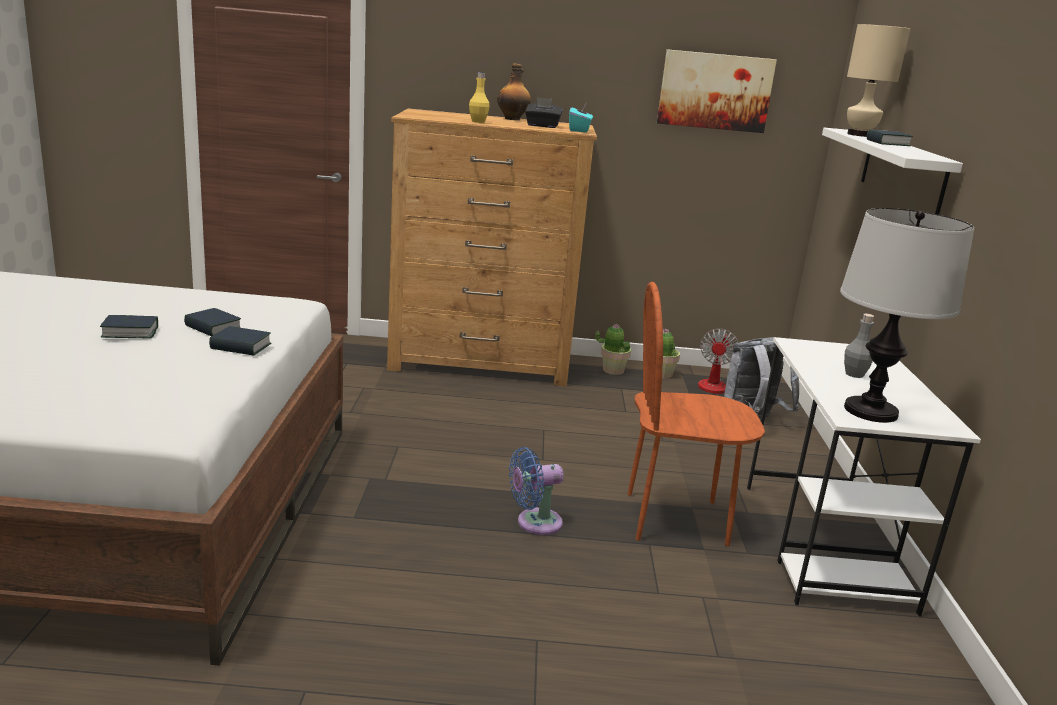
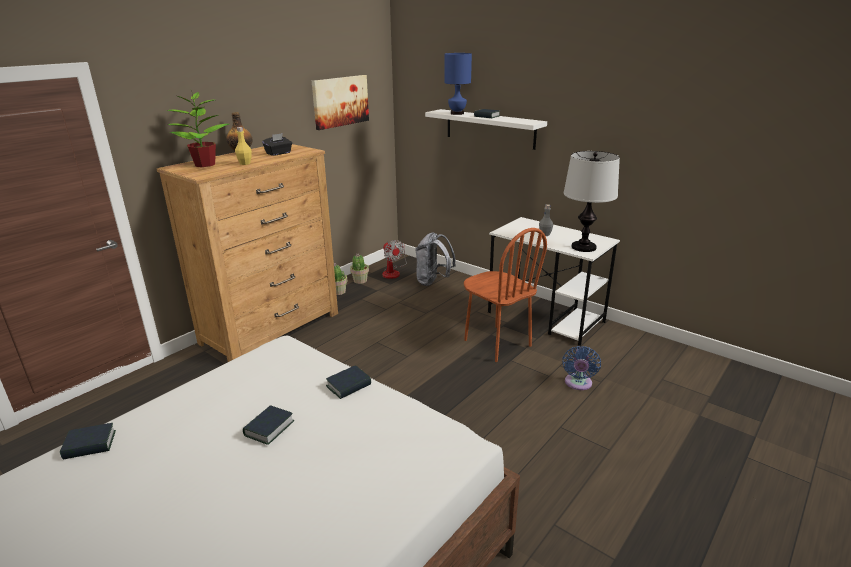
camera: 50 degrees left, 5 degrees up
(213, 328) = (299, 389): book -> book (90, 445)
(446, 115) = (204, 164): none -> potted plant
(534, 523) = (465, 385): blue fan -> blue fan (578, 384)
(579, 130) = (304, 149): turquoise tissue box -> none
(676, 519) = (497, 343): brown chair -> brown chair turned 75 degrees counterclockwise
(860, 135) = (457, 113): beige table lamp -> blue table lamp

